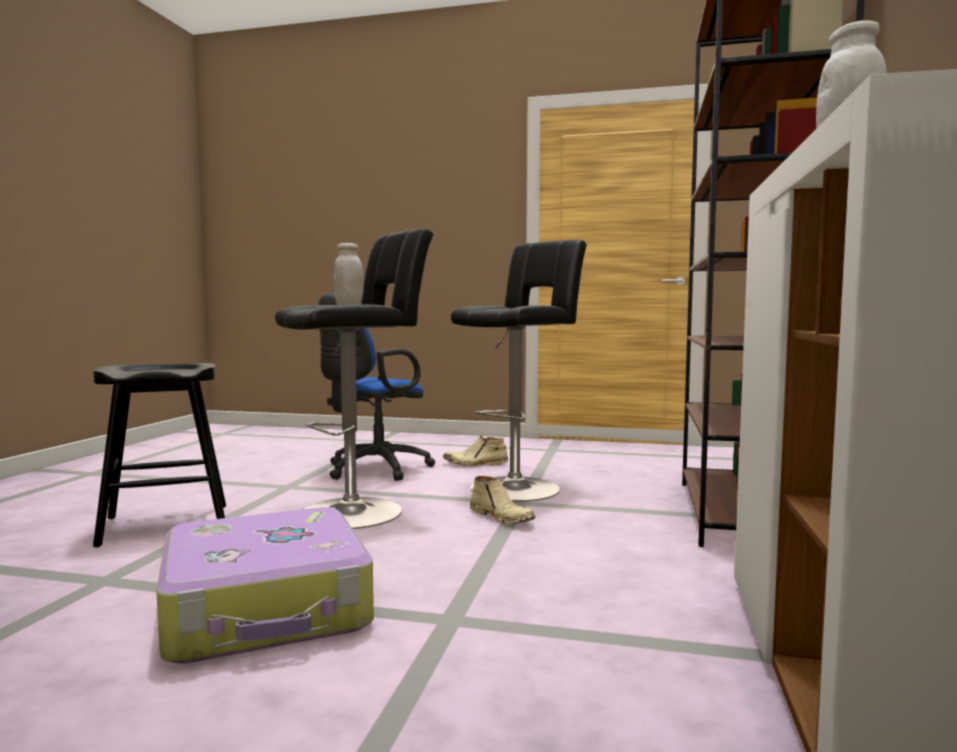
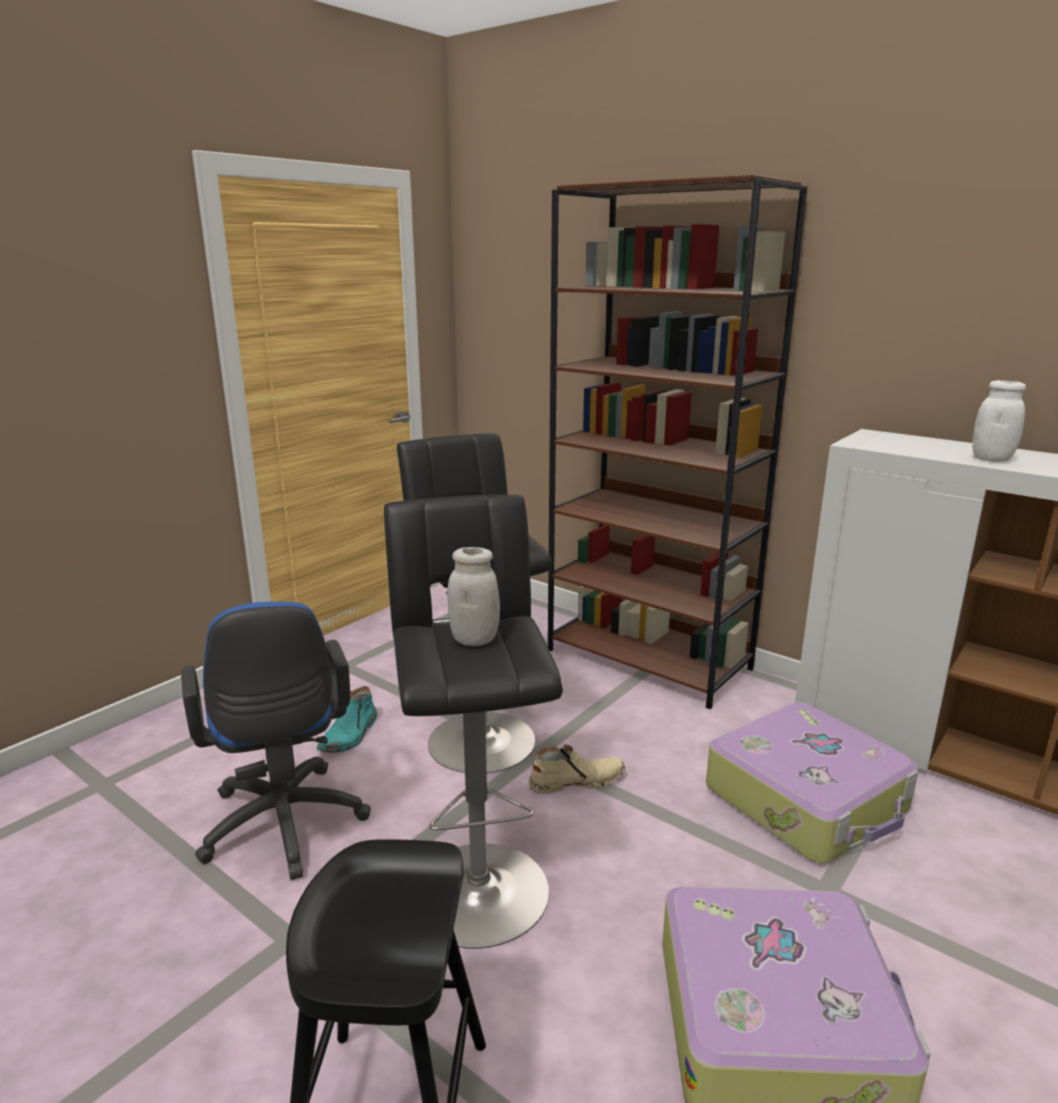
camera: 65 degrees left, 15 degrees up
(475, 464) = (350, 735): beige boot -> turquoise boot
(597, 602) = (808, 799): none -> suitcase

